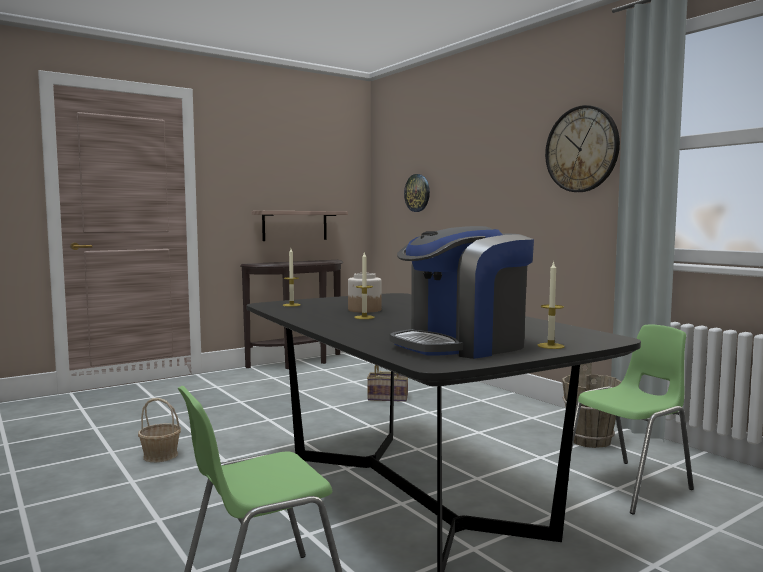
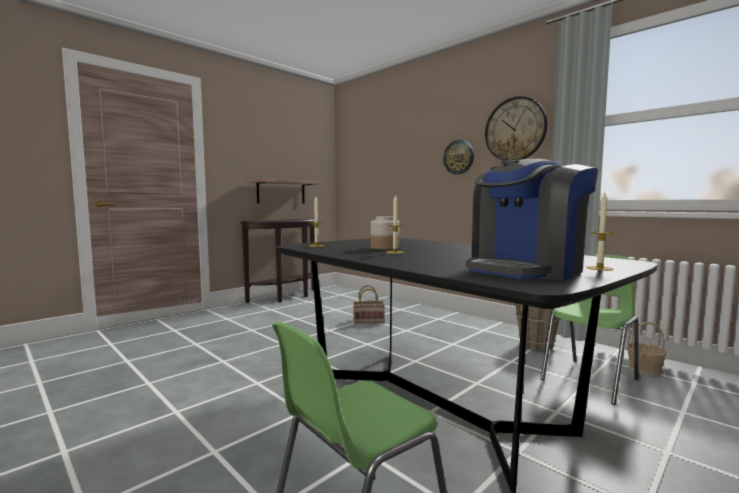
camera: 10 degrees left, 0 degrees up
(160, 456) = (197, 383): basket -> basket (645, 369)
(417, 193) = (375, 167): wall clock -> wall clock (458, 157)

